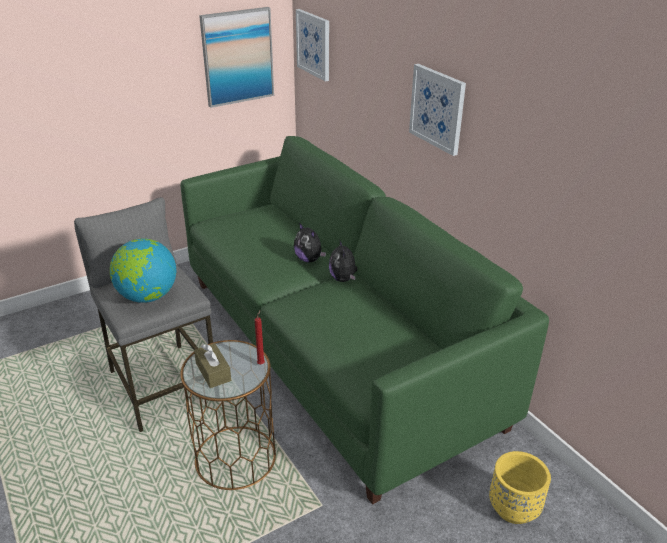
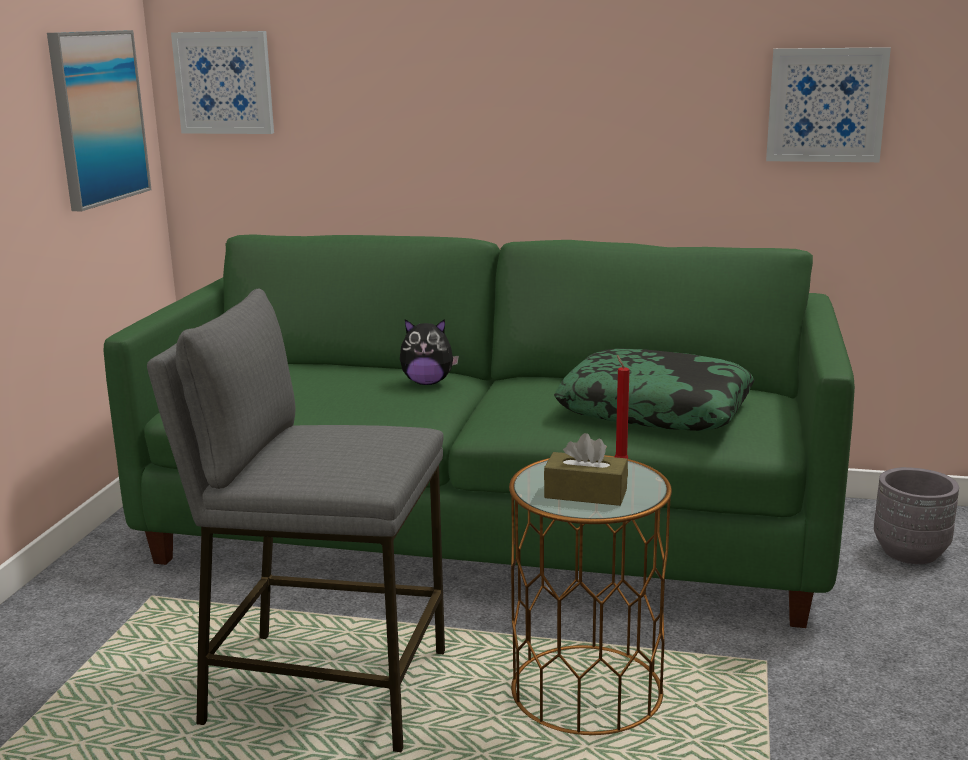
camera: 45 degrees left, 15 degrees down
(147, 296) = (351, 452): globe -> none
(344, 279) = (507, 384): plush toy -> none
(363, 338) = (655, 409): none -> pillow
(437, 108) = (553, 92): picture -> picture (826, 105)
(514, 508) = (910, 552): yellow planter -> grey planter

